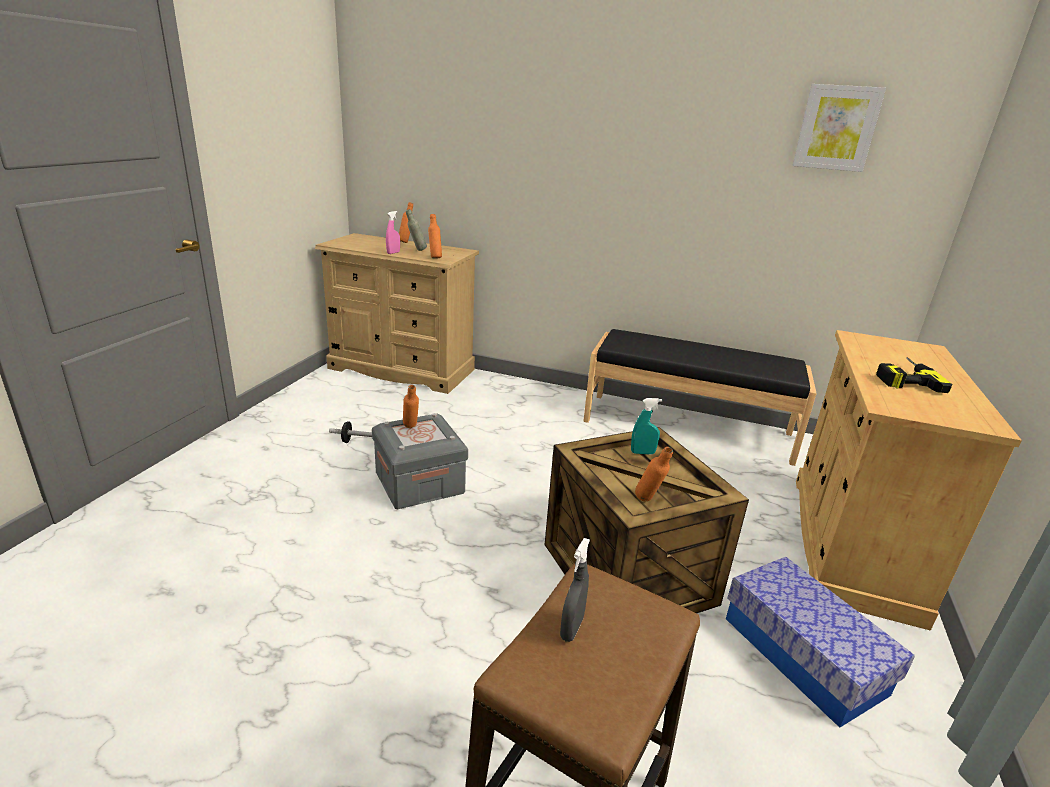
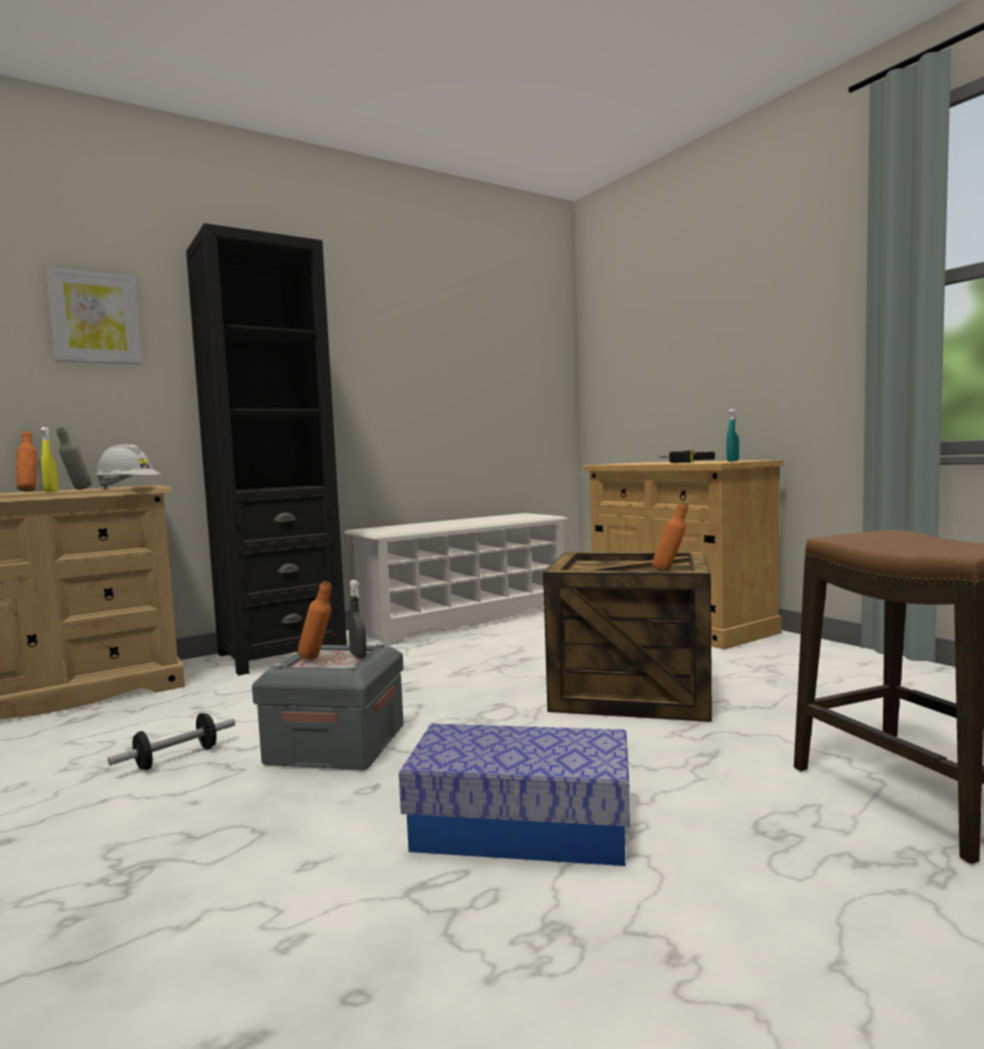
camera: 50 degrees left, 20 degrees down
(393, 253) = (51, 491): pink spray bottle -> yellow spray bottle
(435, 257) = (128, 487): orange bottle -> white hard hat
(528, 394) = (281, 654): none -> black bookcase
(571, 628) = (904, 545): grey spray bottle -> grey spray bottle (358, 656)
(642, 453) = (592, 564): turquoise spray bottle -> turquoise spray bottle (733, 461)
(687, 426) = (464, 620): black bench -> white shoe rack
(803, 655) = (779, 668): storage box -> storage box (521, 827)
(836, 128) = (493, 325): picture -> picture (95, 318)

